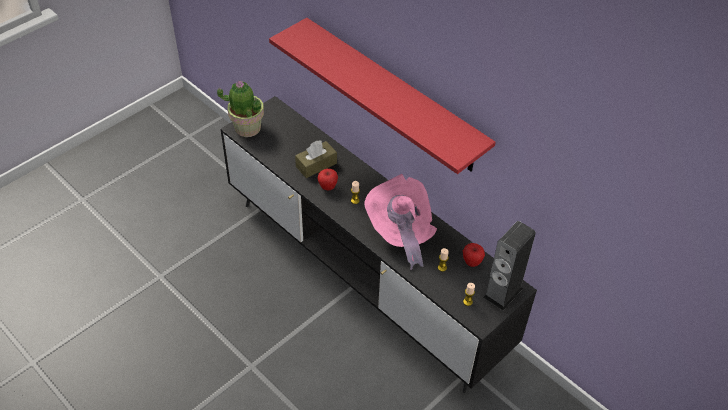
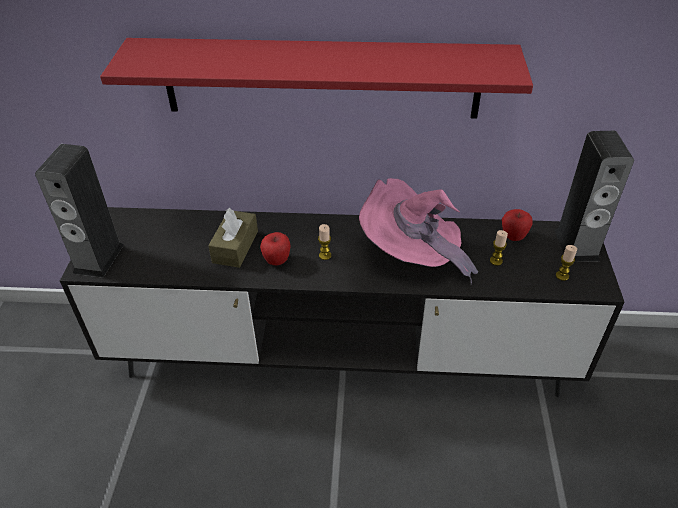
camera: 40 degrees left, 5 degrees down
(247, 128) = (98, 258): potted plant -> speaker

